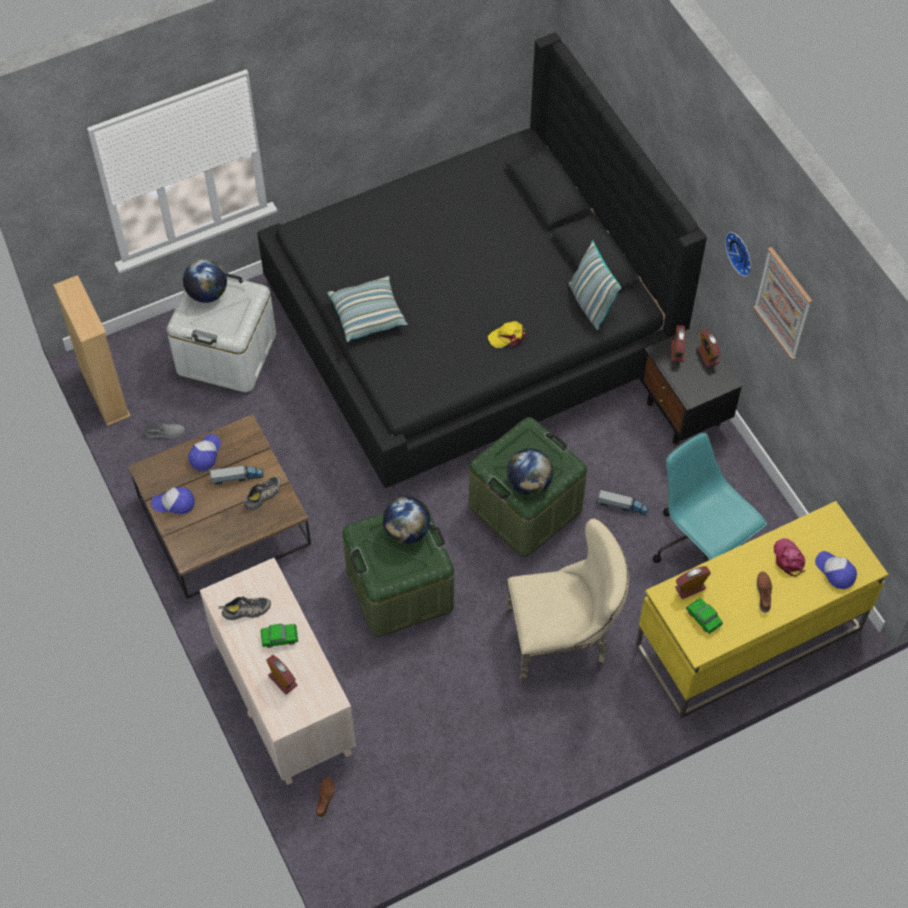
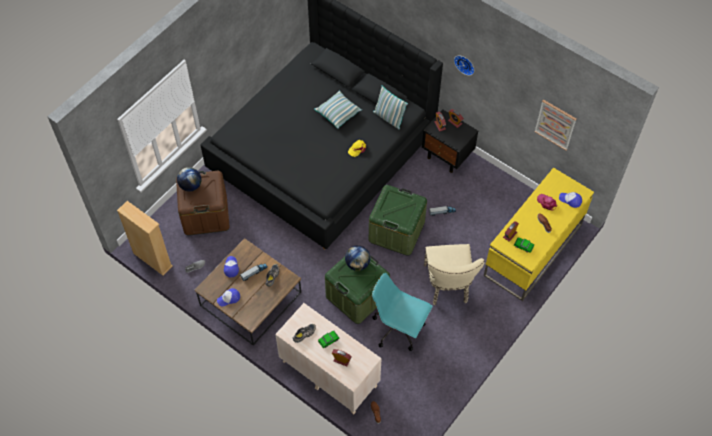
camera: 25 degrees left, 0 degrees up
(227, 354) = (205, 214): white storage box -> brown storage box
(368, 315) = (282, 165): pillow -> pillow (338, 113)
(529, 483) = (403, 217): globe -> none
(563, 638) = (448, 286): beige chair -> beige chair turned 120 degrees clockwise
(699, 546) = (488, 216): turquoise office chair -> turquoise office chair (399, 328)
(783, 303) = (498, 80): picture -> picture (555, 124)

